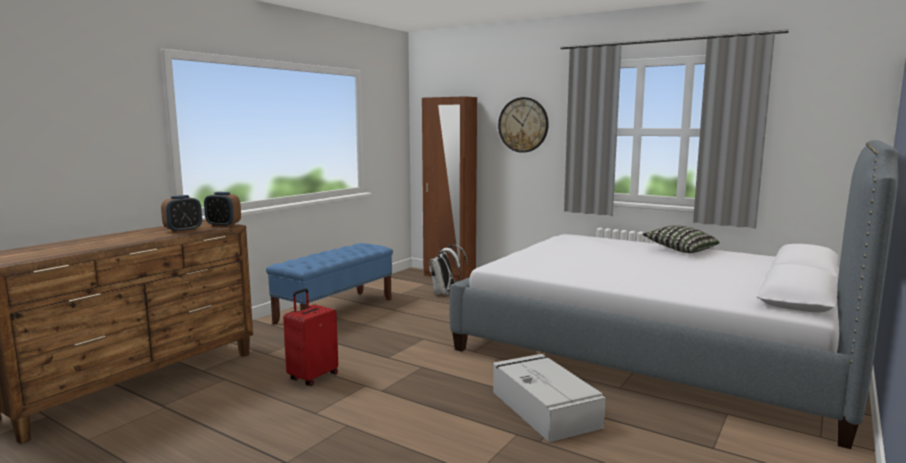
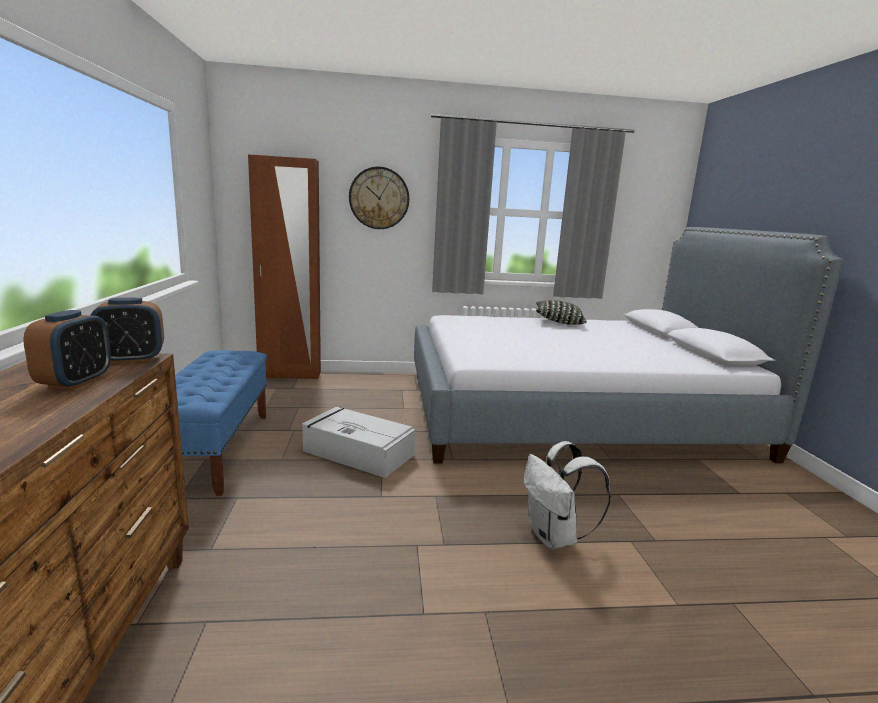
camera: 40 degrees left, 5 degrees up
(312, 377) = (335, 560): red suitcase -> none
(445, 293) = (317, 396): white backpack -> white backpack (555, 537)
(543, 408) = (602, 502): grey storage box -> grey storage box (357, 452)

